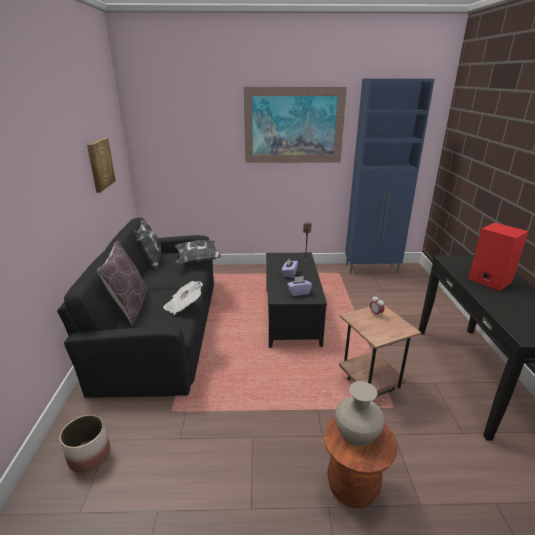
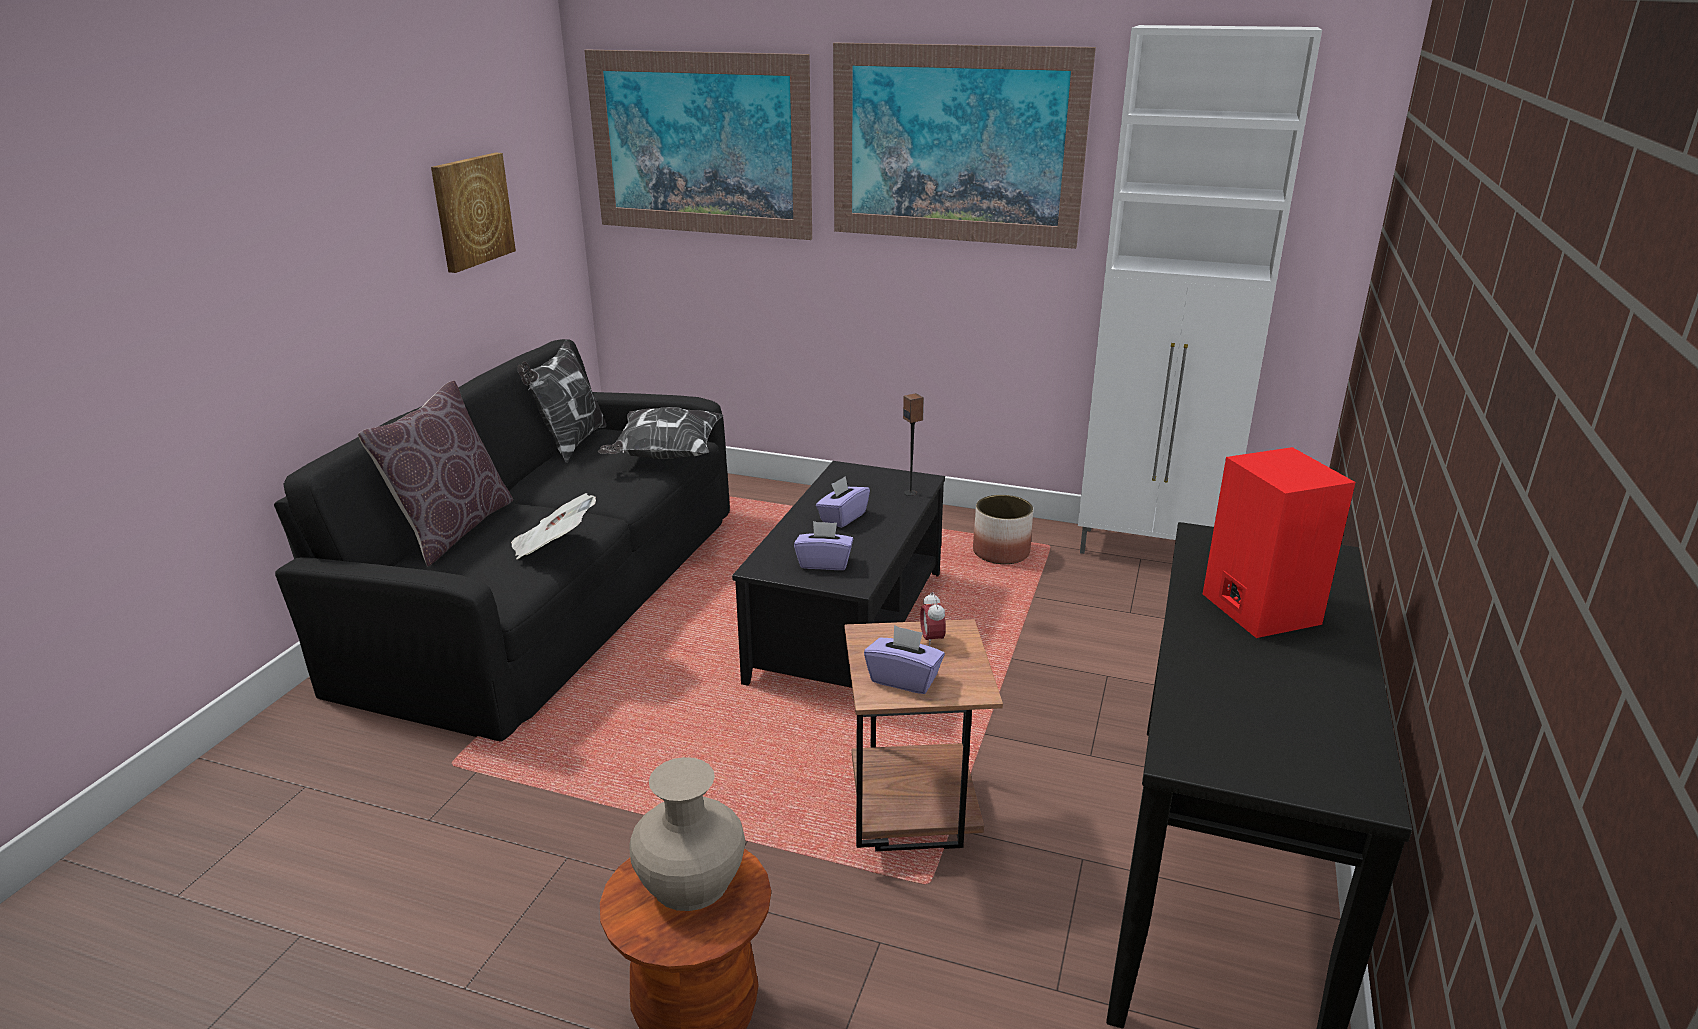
camera: 20 degrees right, 0 degrees up
(90, 455) = (257, 805): planter -> planter (1001, 552)
(184, 130) = (699, 144): none -> picture
(372, 269) = (1152, 551): blue cabinet -> white cabinet
(380, 331) = (904, 679): none -> purple tissue box

